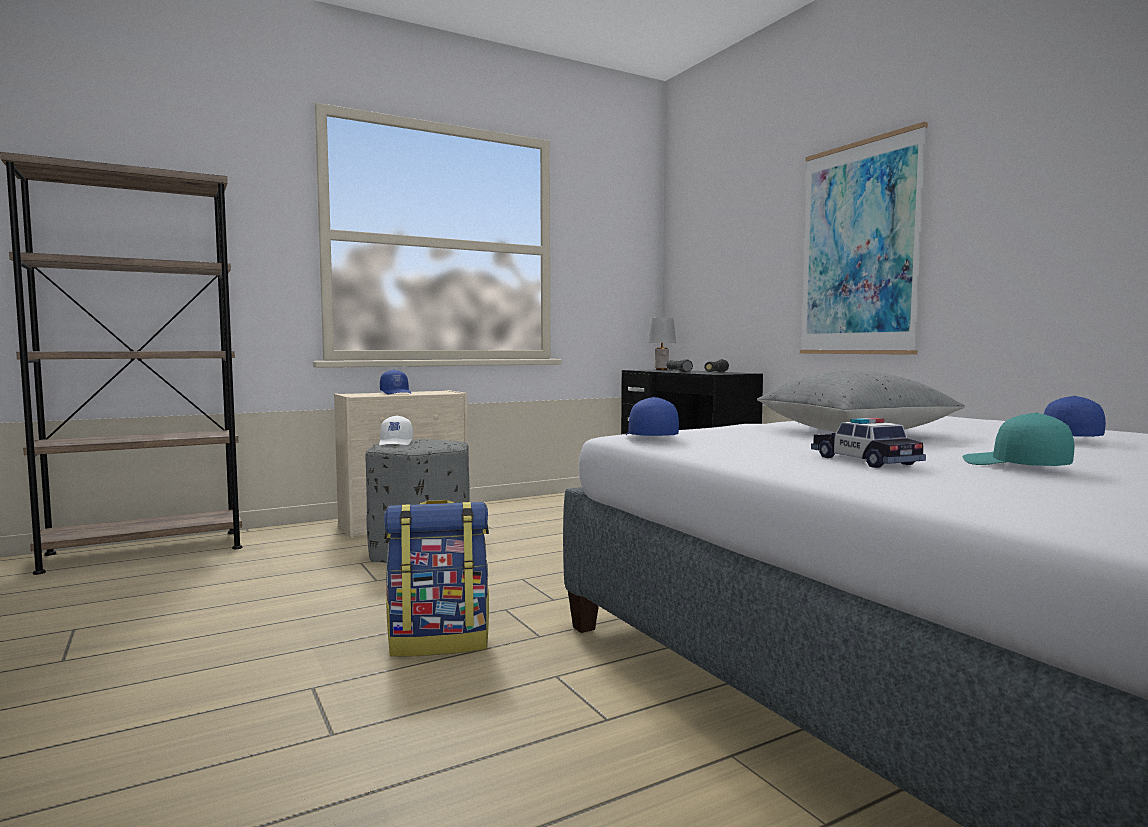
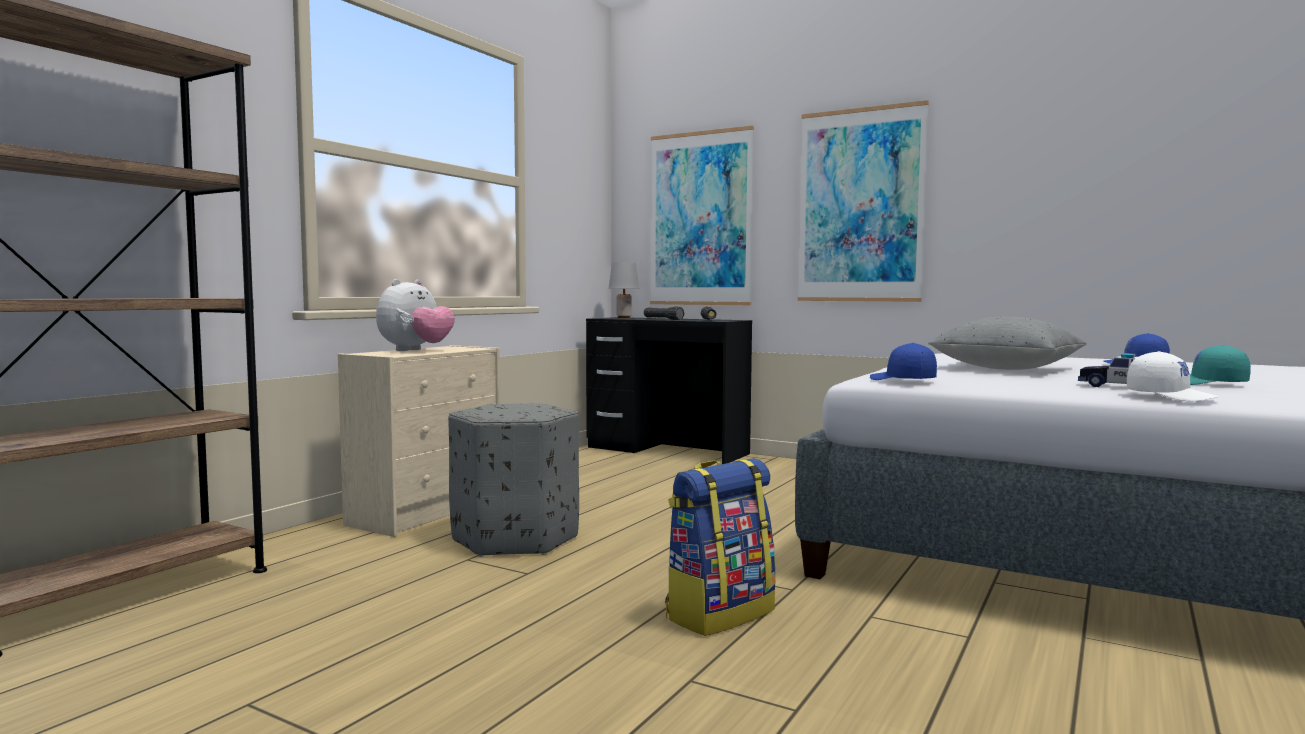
camera: 30 degrees left, 0 degrees up
(396, 393) = (415, 350): blue cap -> plush toy
(396, 443) = (483, 410): white cap -> white cap (1170, 396)
(725, 273) = (700, 219): none -> picture

